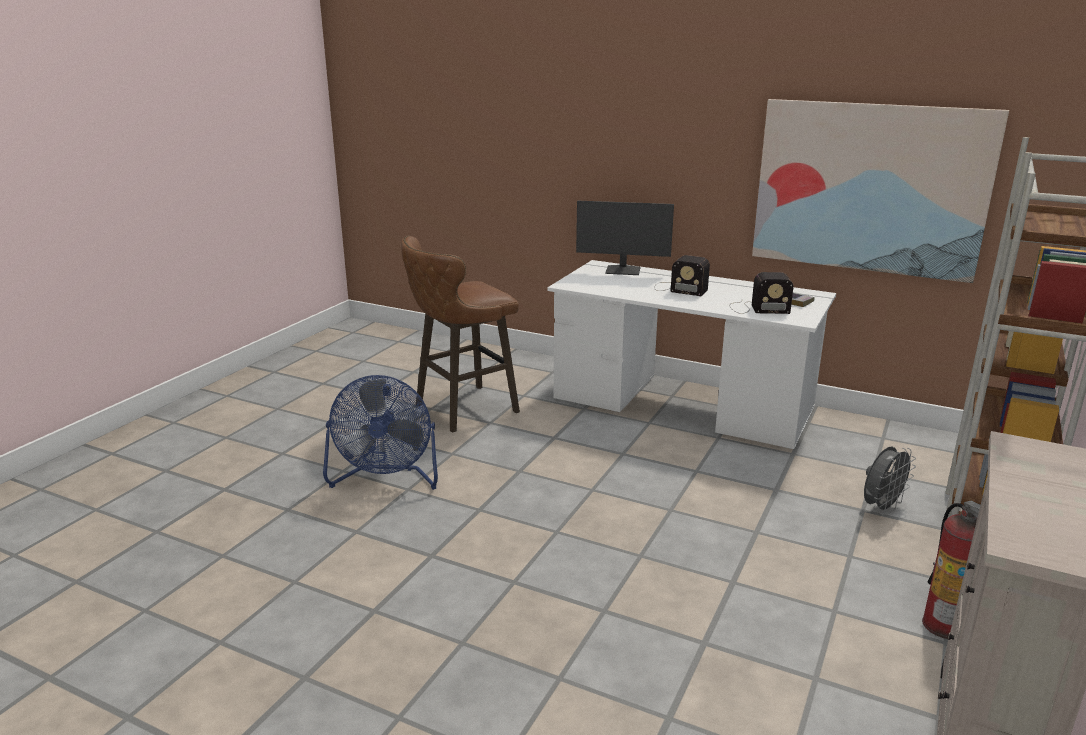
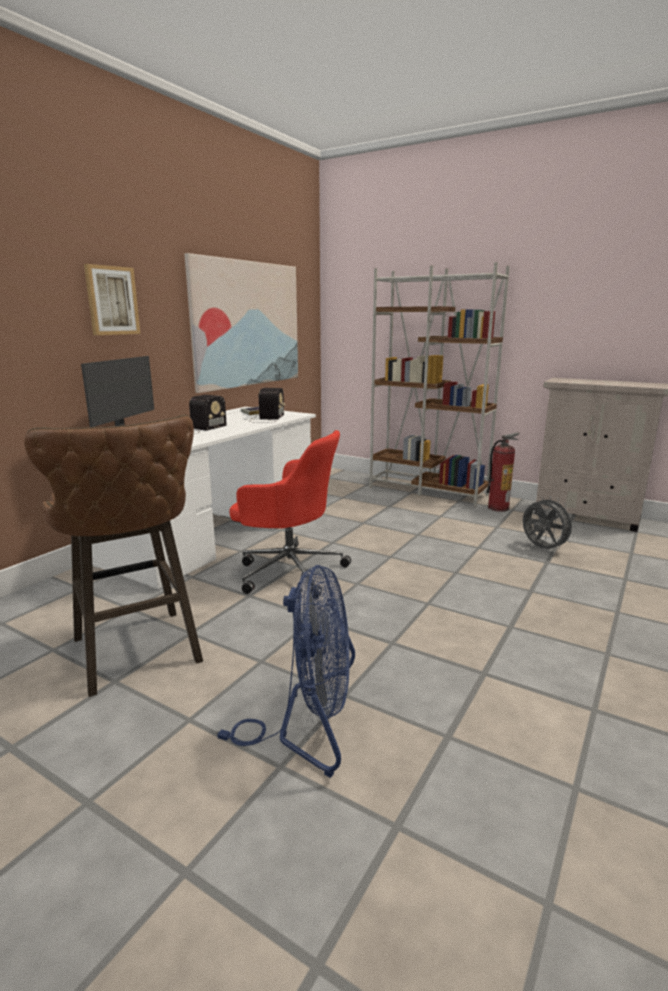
camera: 85 degrees left, 5 degrees down
(609, 451) = (289, 571): none -> red office chair
(666, 147) = (112, 300): none -> picture
(881, 508) = (386, 502): grey fan -> grey fan (542, 549)

